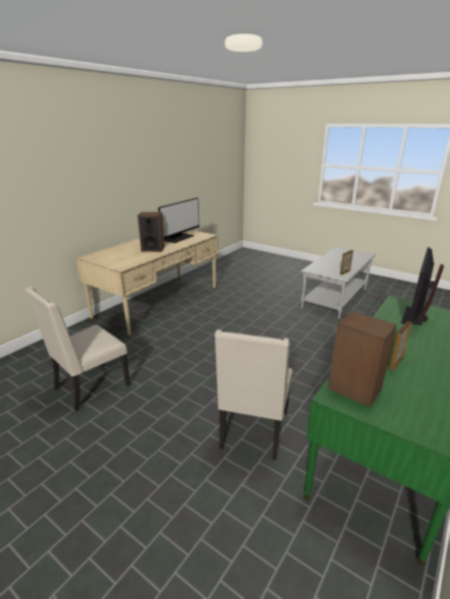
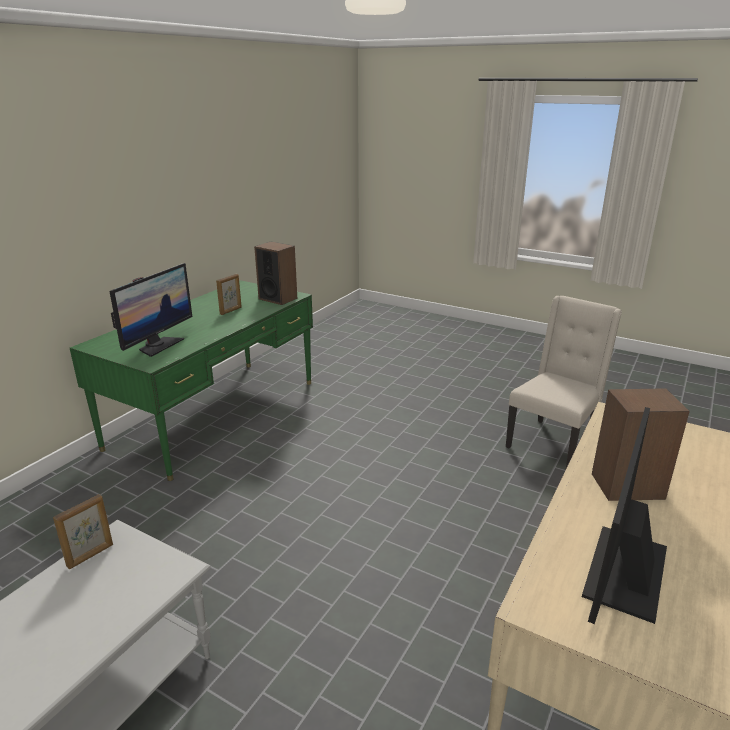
camera: 175 degrees right, 0 degrees up
(253, 431) = (348, 415): beige chair -> none

